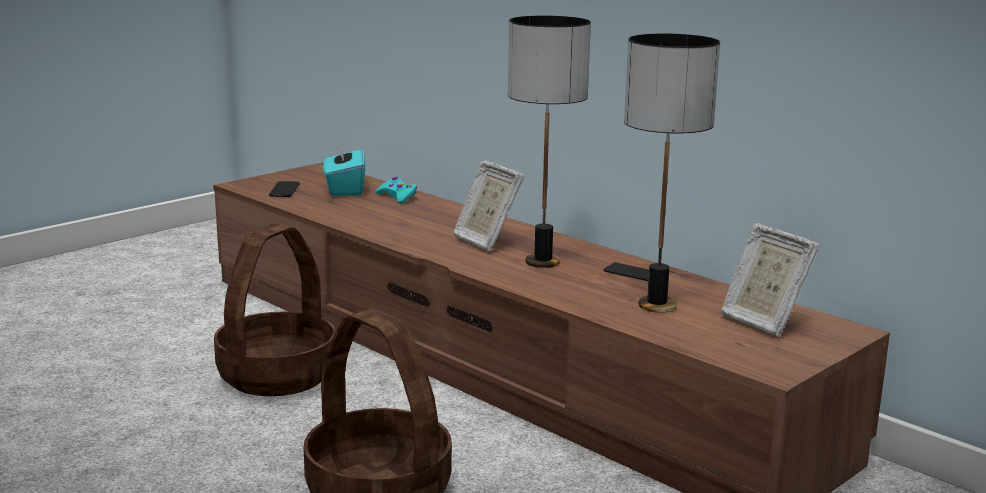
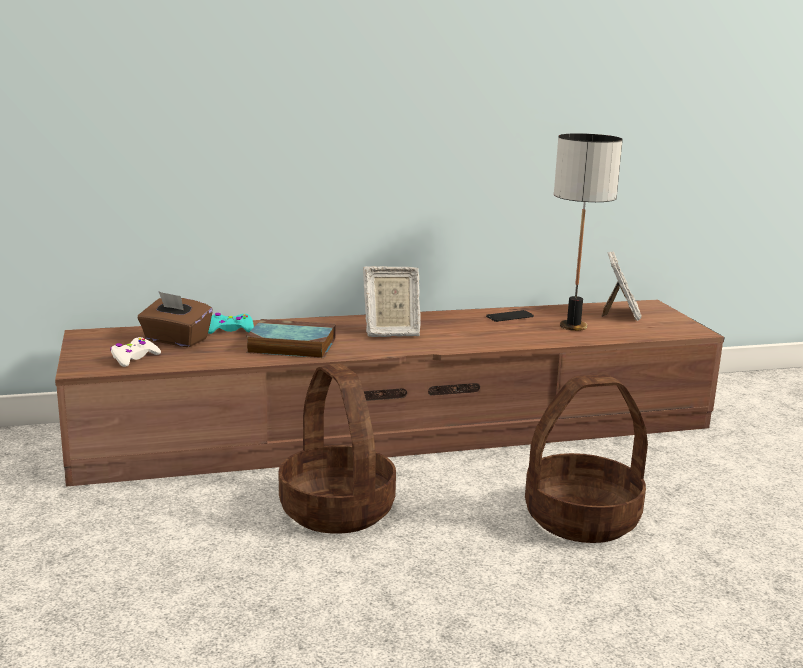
camera: 60 degrees left, 0 degrees up
(284, 190) = (134, 358): phone -> white game controller
(345, 189) = (176, 340): turquoise tissue box -> brown tissue box
(385, 220) = (289, 346): none -> book
(541, 262) = (458, 330): table lamp -> none
(762, 321) = (620, 314): picture frame -> picture frame turned 75 degrees counterclockwise

